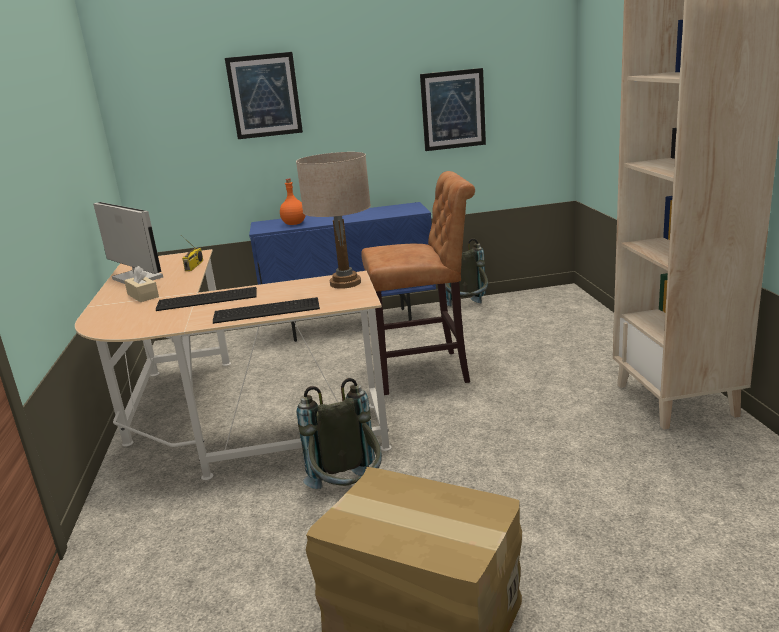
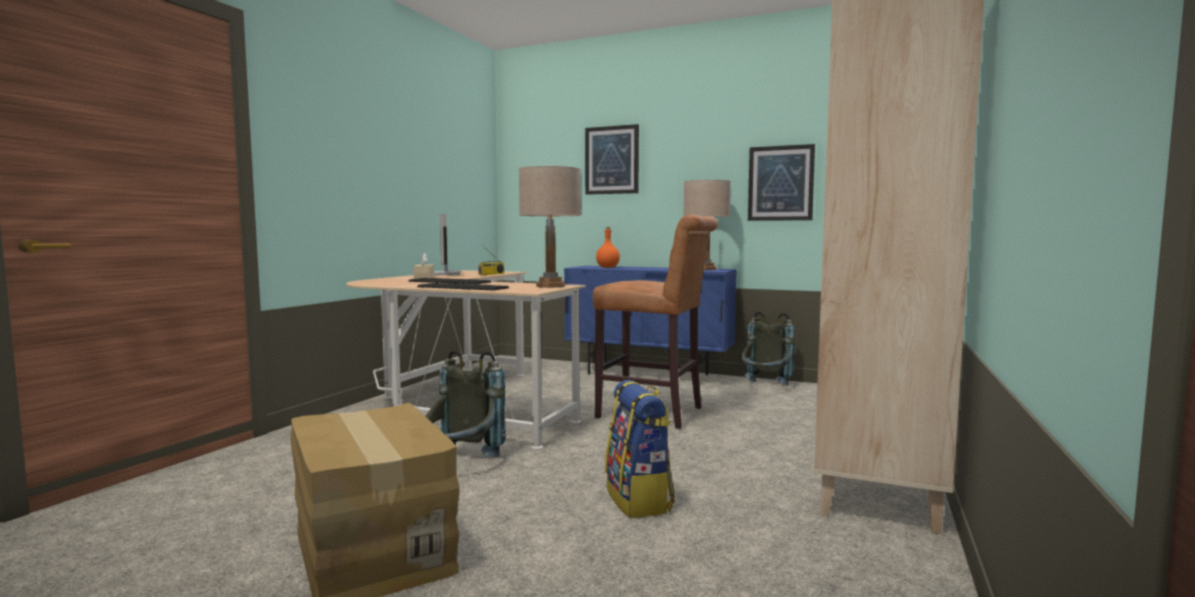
camera: 30 degrees right, 15 degrees down
(398, 209) = (705, 269): none -> beige table lamp
(542, 468) = (639, 500): none -> backpack

